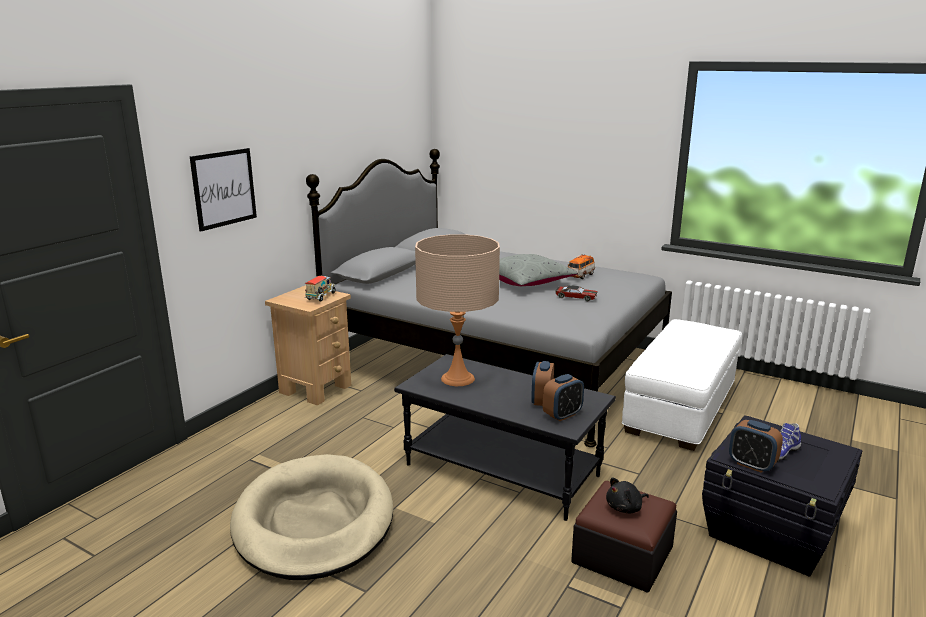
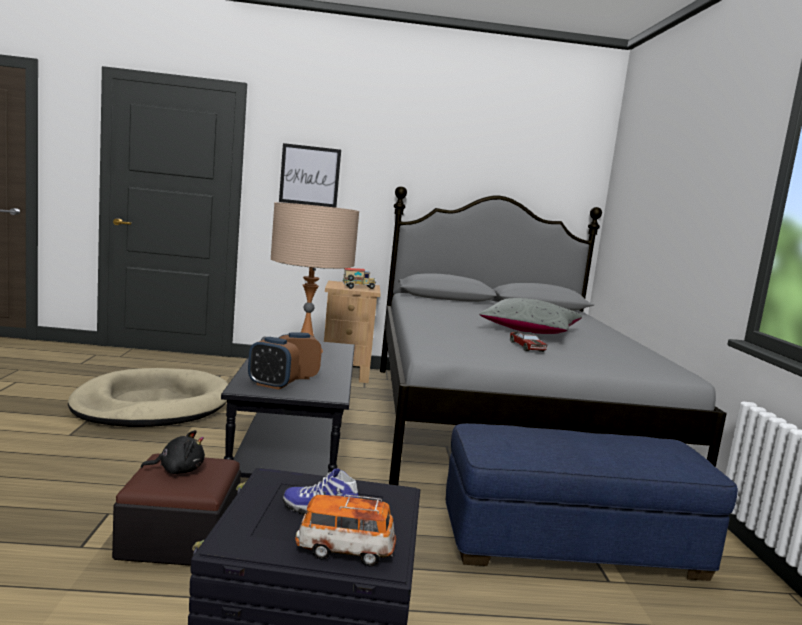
camera: 55 degrees right, 10 degrees down
(580, 275) = (603, 347): toy car -> toy car (344, 551)
(625, 508) = (178, 470): black plush toy -> black plush toy turned 135 degrees clockwise
(680, 407) = (571, 543): white ottoman -> blue ottoman
(752, 464) = (263, 492): alarm clock -> none

